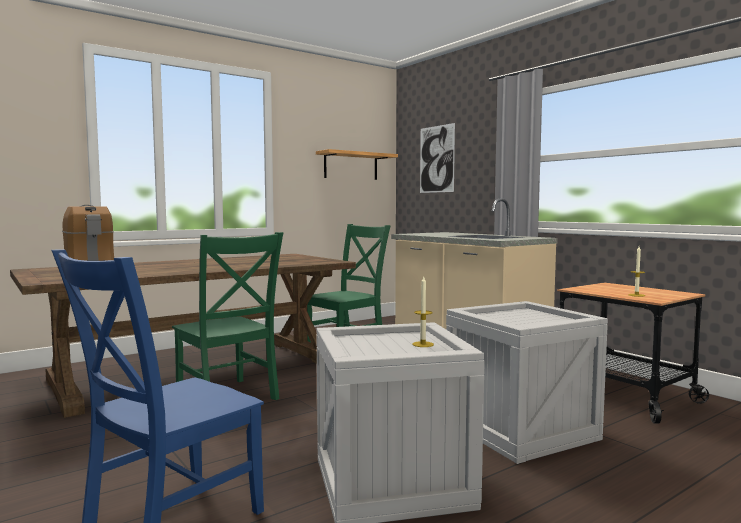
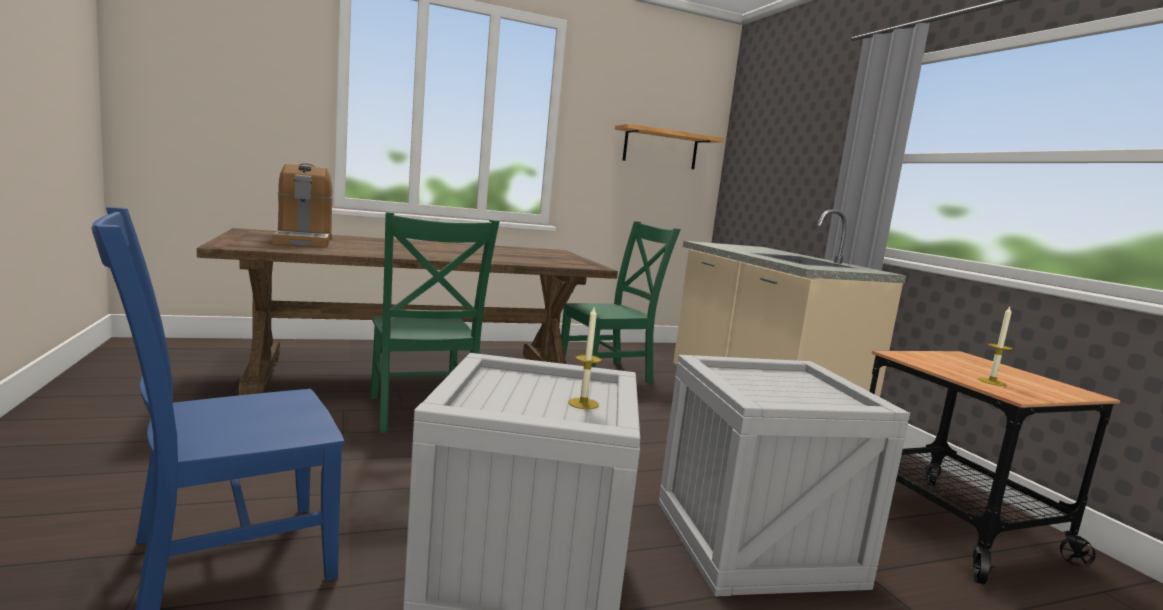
camera: 15 degrees right, 5 degrees up
(436, 159) = (772, 148): picture -> none

